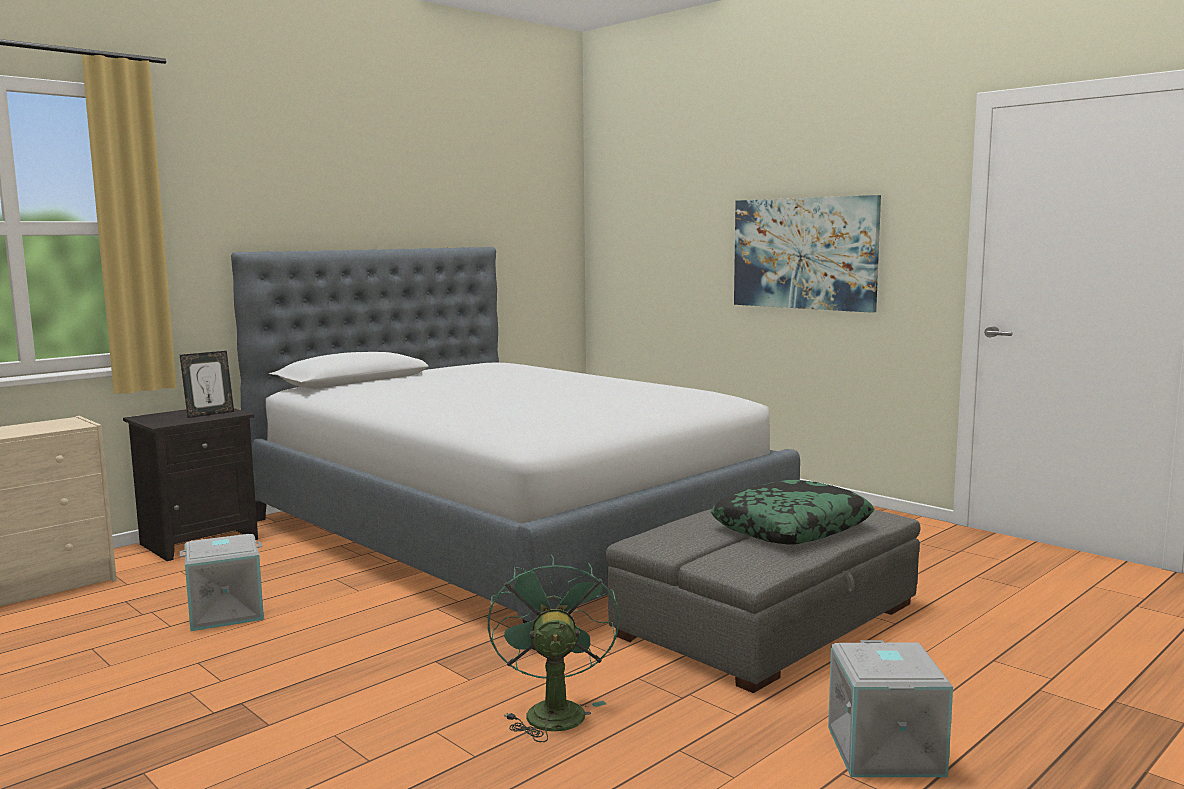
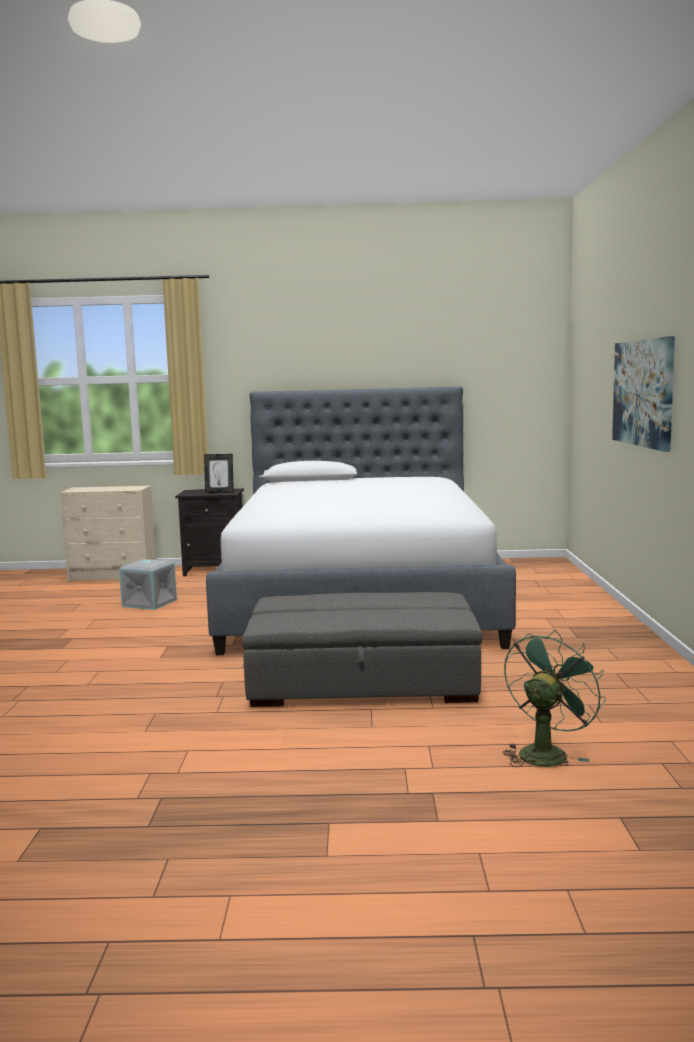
camera: 45 degrees right, 0 degrees up
(552, 710) = (154, 680): green fan -> green fan (546, 752)
(791, 527) = (368, 610): pillow -> none
(887, 751) = (232, 753): grey storage box -> none

